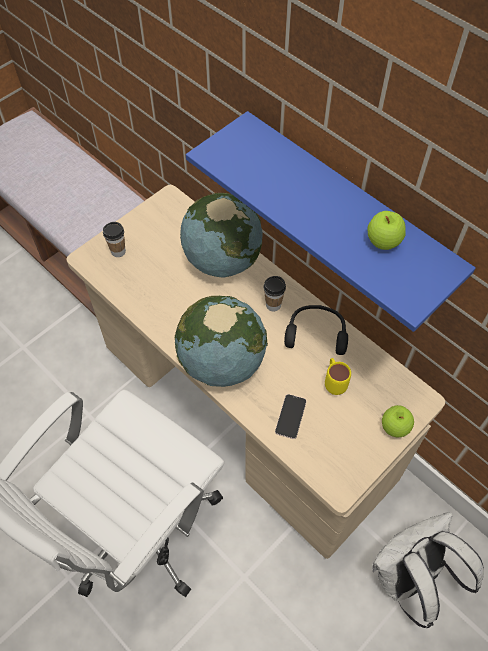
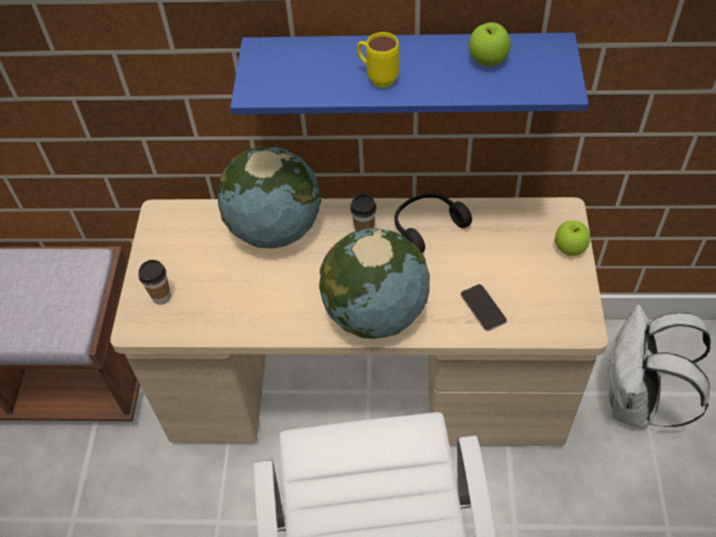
camera: 40 degrees left, 5 degrees down
(333, 383) = (486, 253): yellow mug -> yellow mug (377, 78)

